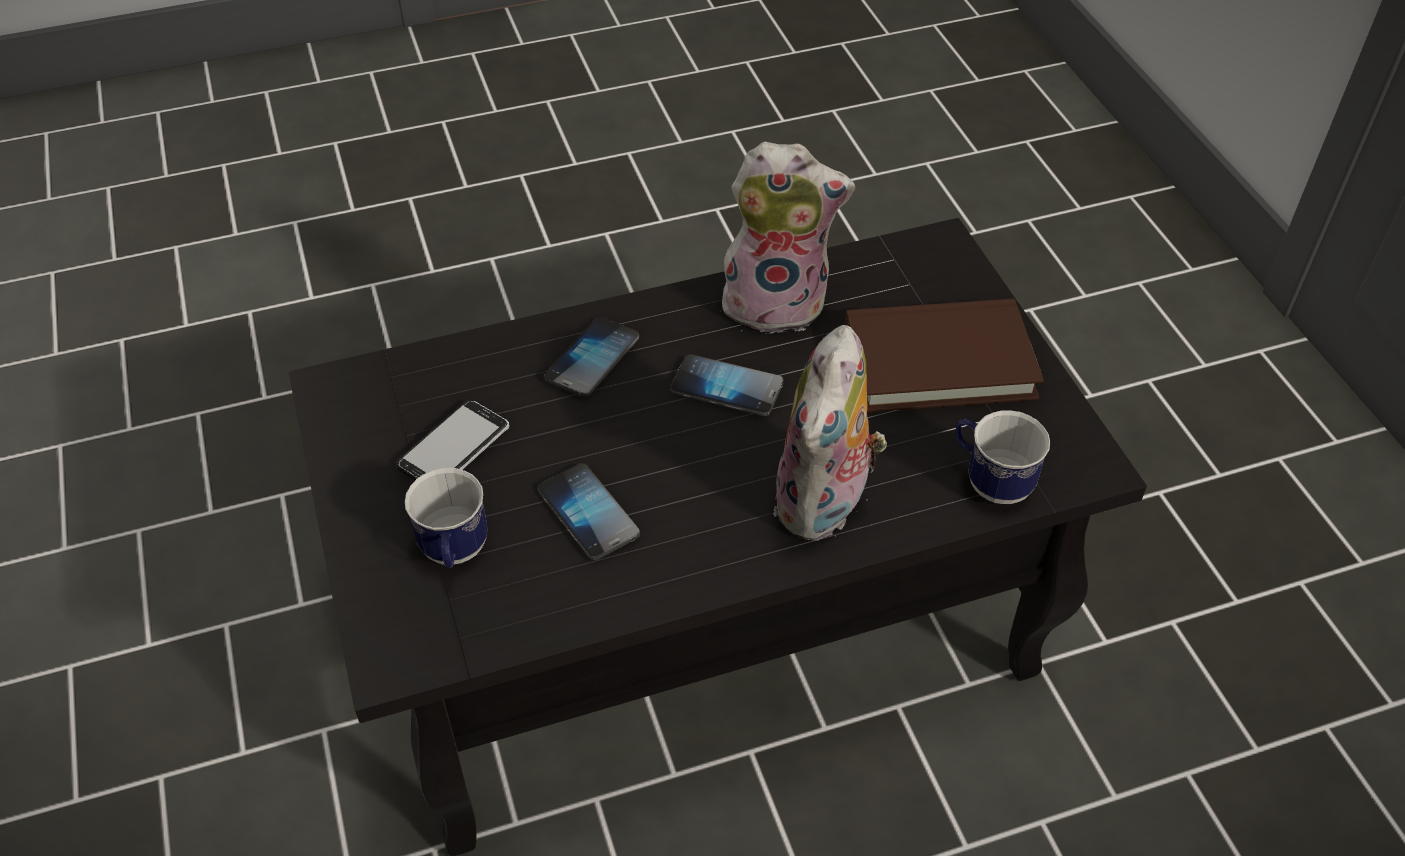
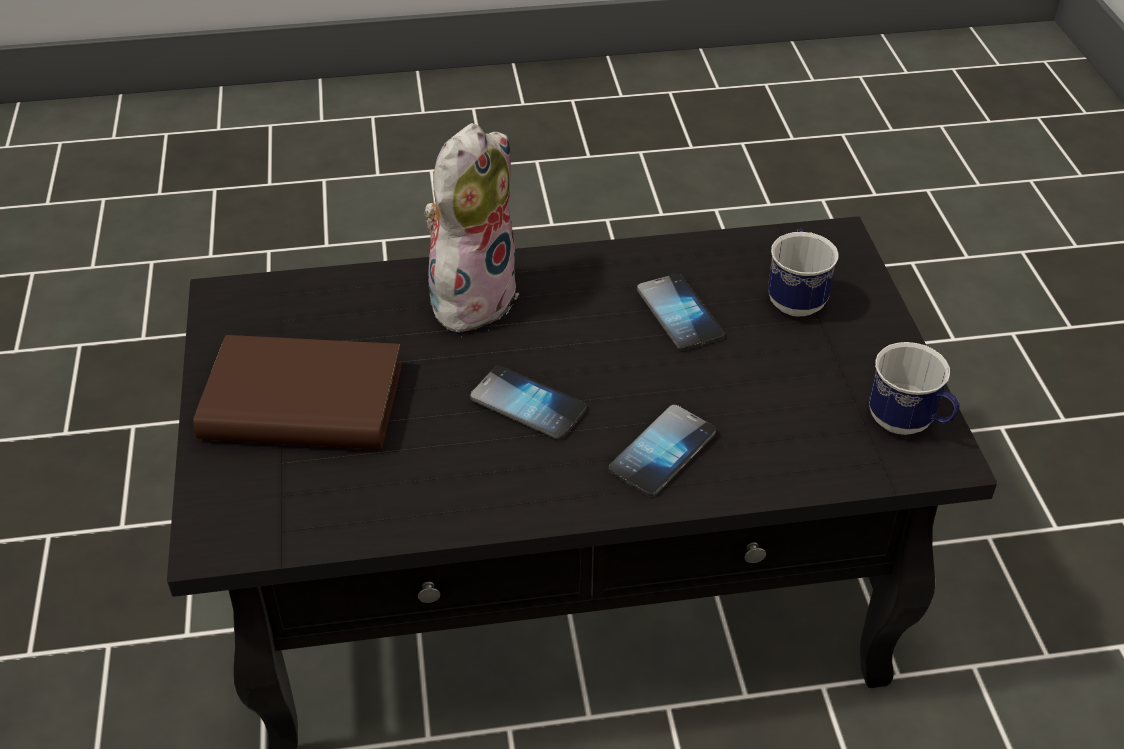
camera: 170 degrees left, 5 degrees down
(454, 448) = (804, 381): phone -> none
(777, 302) = (442, 492): plush toy -> none
(990, 481) = (321, 296): mug -> mug (908, 425)

